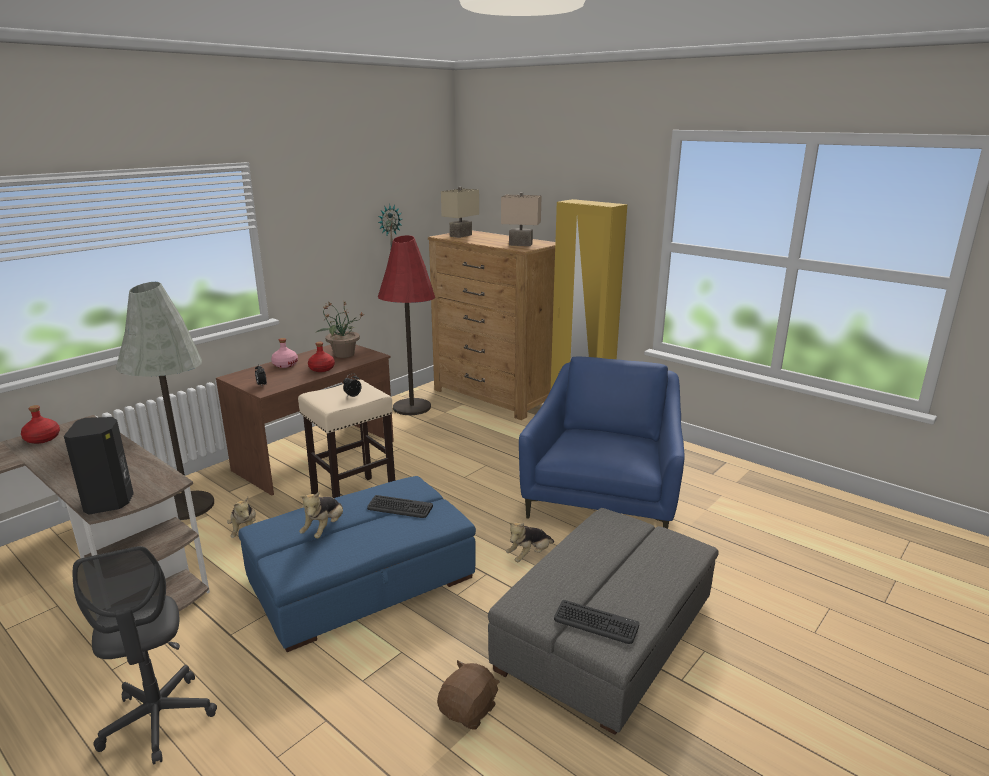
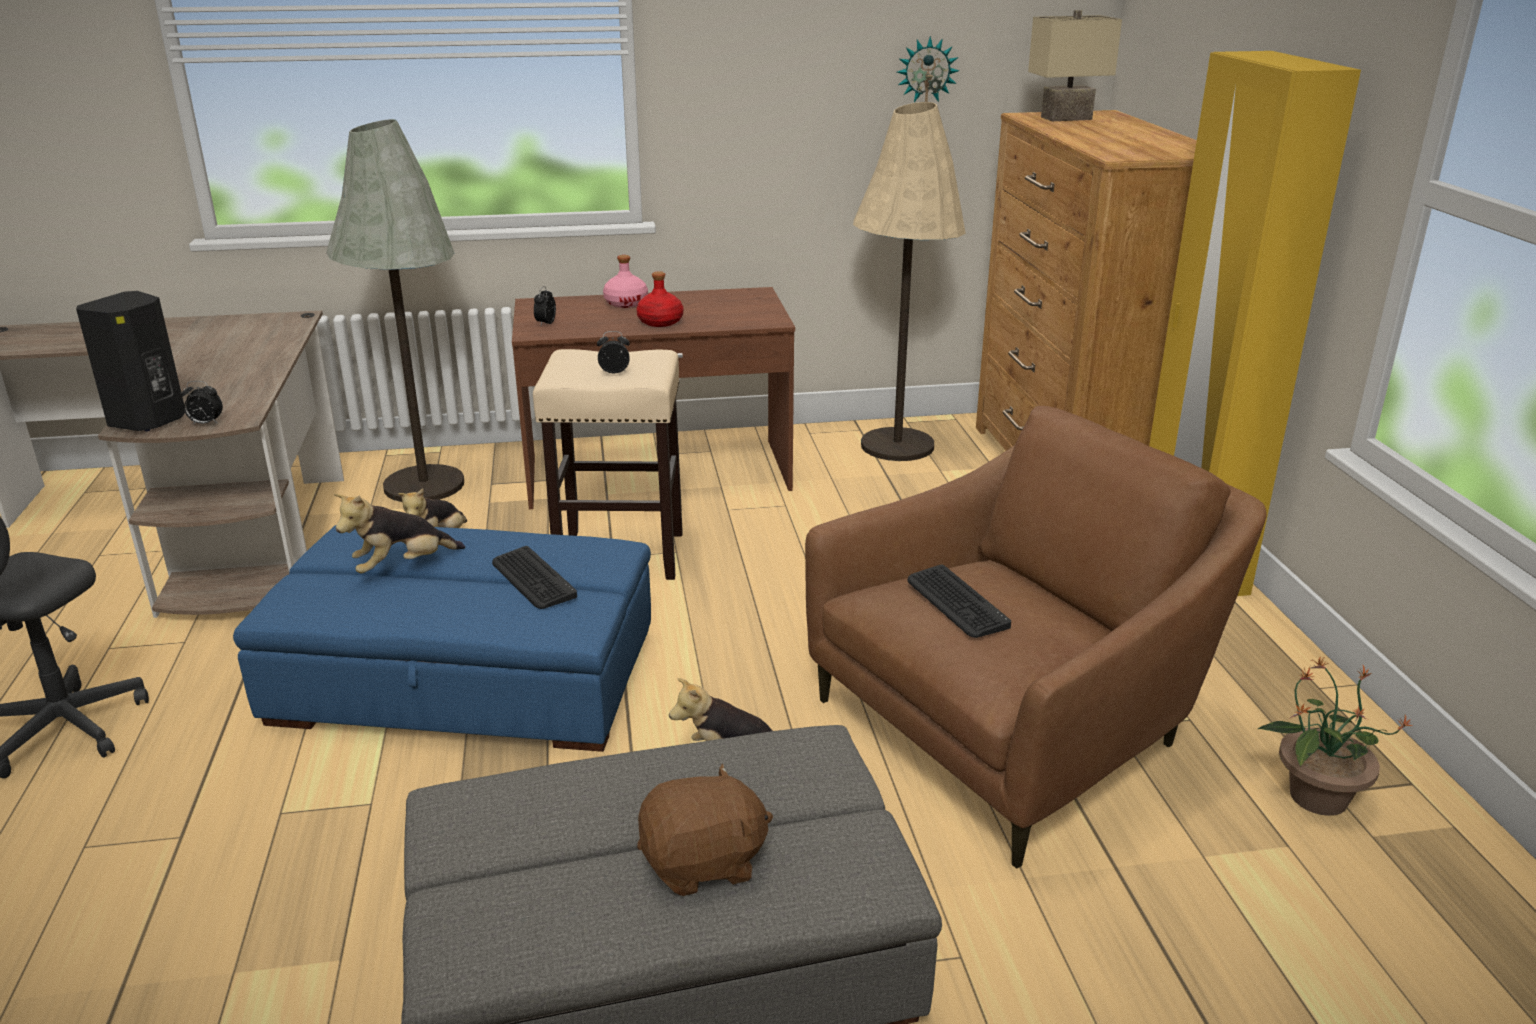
camera: 40 degrees right, 5 degrees up
(42, 439) = (231, 324): red bottle -> none
(155, 491) = (205, 424): none -> alarm clock
(343, 354) = (730, 307): potted plant -> potted plant (1316, 797)
(412, 407) = (897, 445): red floor lamp -> beige floor lamp
(469, 710) = (325, 939): brown plush toy -> brown plush toy (703, 864)
(520, 245) = (1134, 148): beige table lamp -> none
(595, 623) = (492, 903): keyboard -> keyboard (956, 602)
(603, 496) = (1015, 728): blue armchair -> brown armchair

